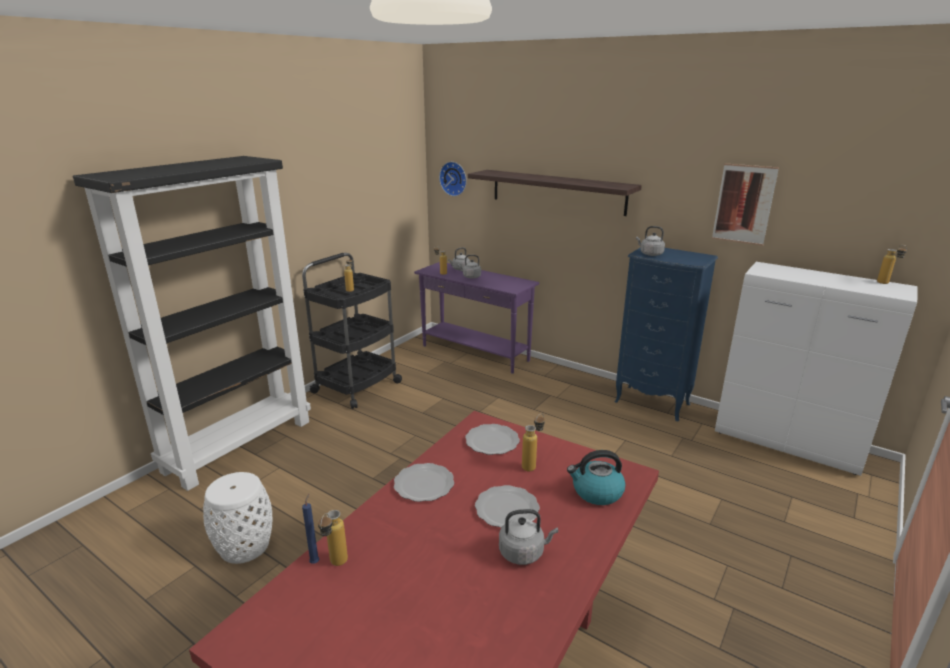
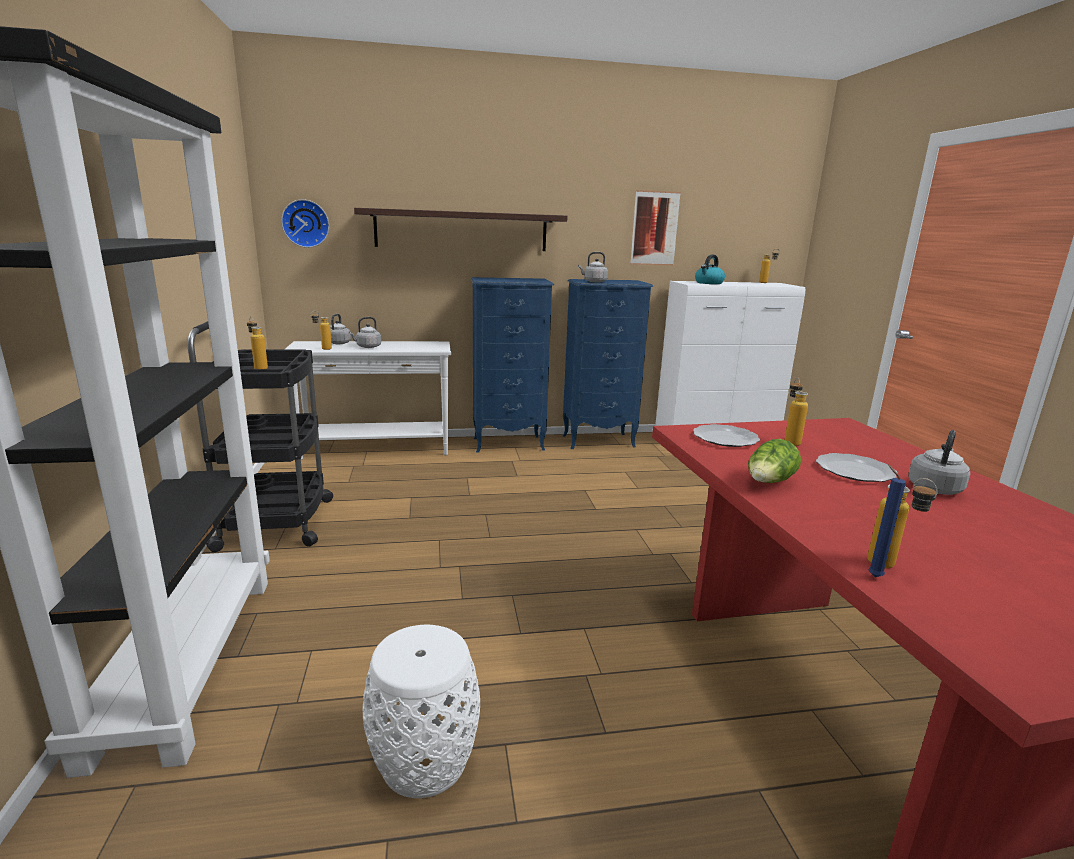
camera: 45 degrees left, 5 degrees down
(424, 485) = (769, 483): plate -> lettuce
(476, 353) = (377, 449): purple console table -> white console table
(569, 380) = (508, 445): none -> blue dresser
(596, 492) = (861, 440): kettle -> kettle (709, 283)

